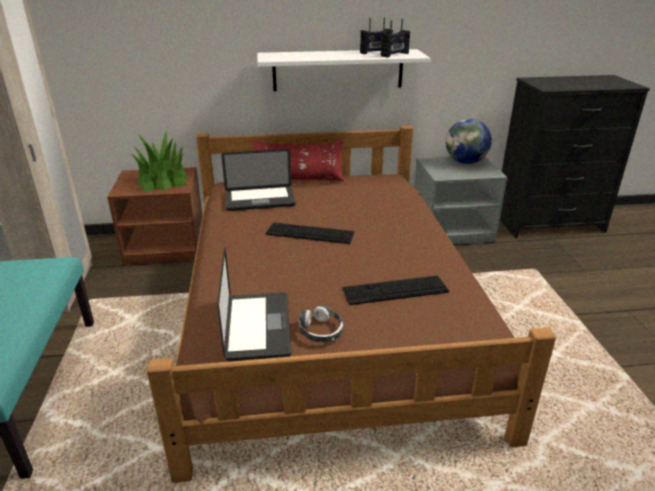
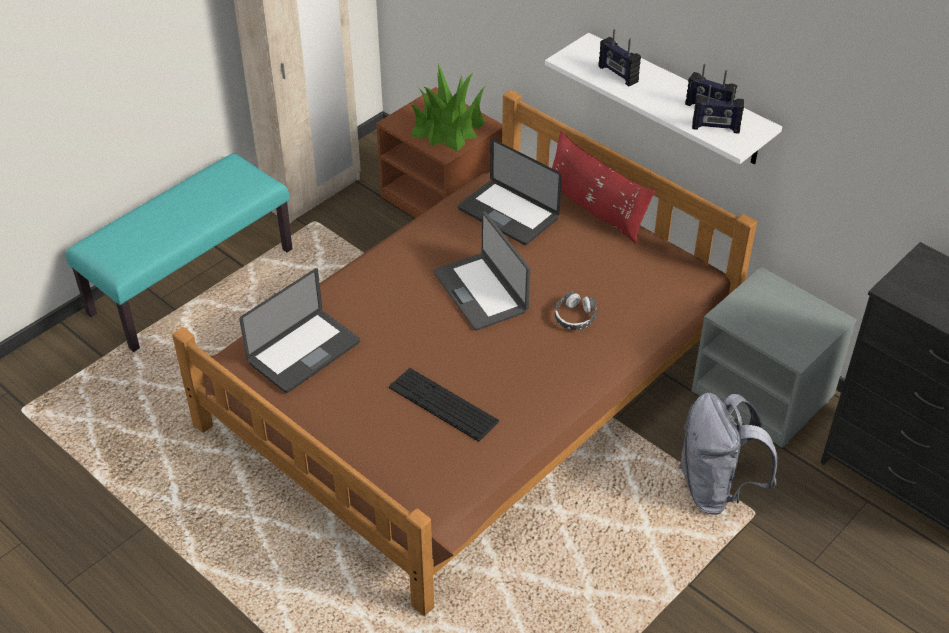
camera: 50 degrees right, 15 degrees up
(308, 56) = (617, 74): none -> radio
(310, 233) = (481, 291): keyboard -> laptop
(321, 331) = (335, 391): headphones -> headphones (575, 317)
(465, 162) = (802, 316): globe -> none
(506, 272) = (716, 489): none -> grey backpack

